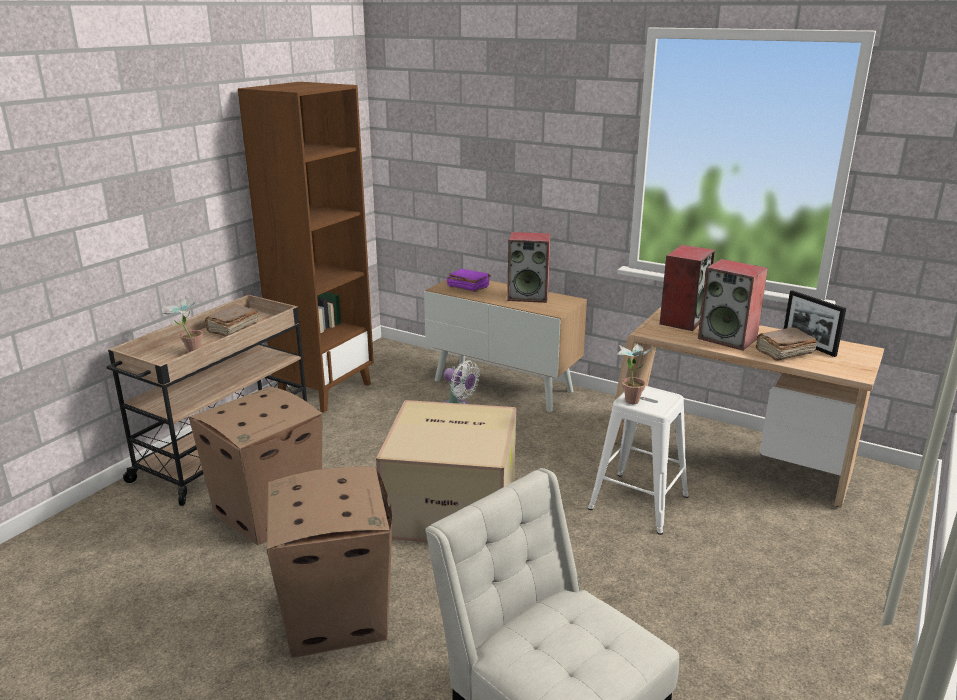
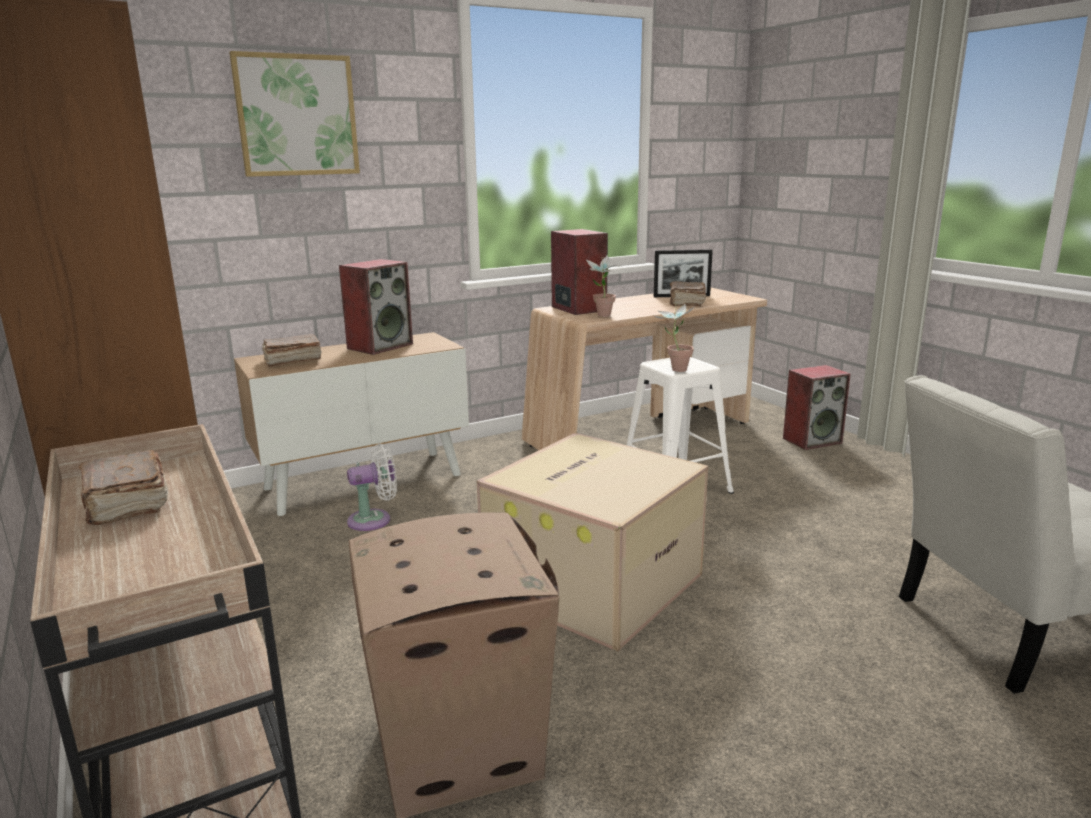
camera: 60 degrees left, 5 degrees down
(189, 352) = (159, 556): potted plant -> potted plant (602, 316)
(337, 615) = (771, 731): cardboard box -> none
(468, 287) = (292, 360): purple book -> brown book
(515, 122) = (297, 115): none -> picture
(728, 339) = (638, 307): speaker -> speaker (812, 440)

